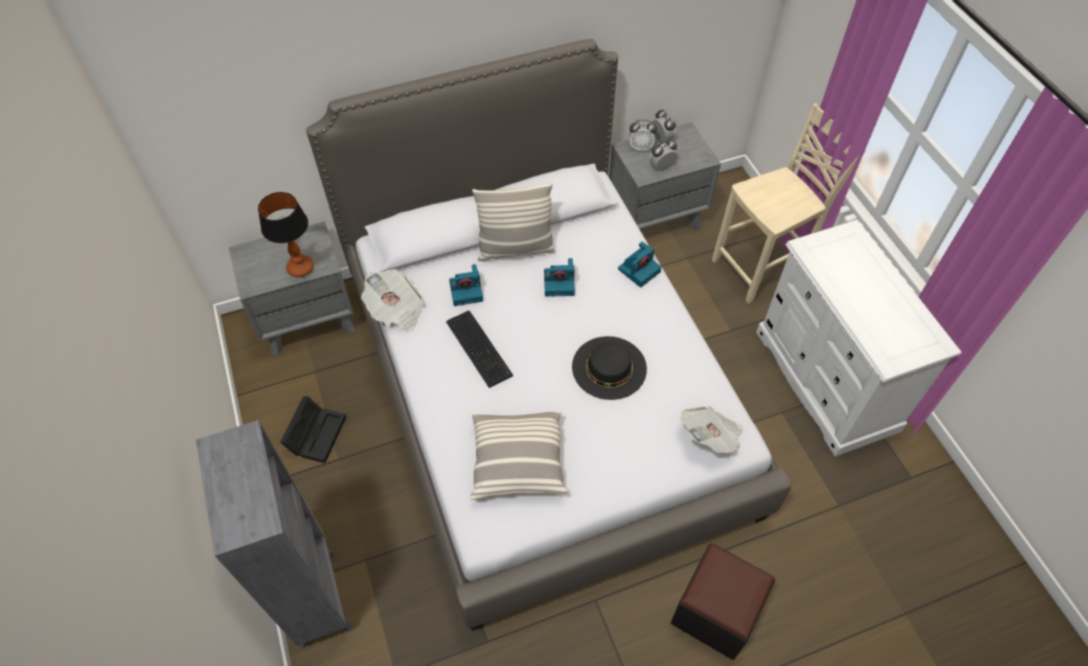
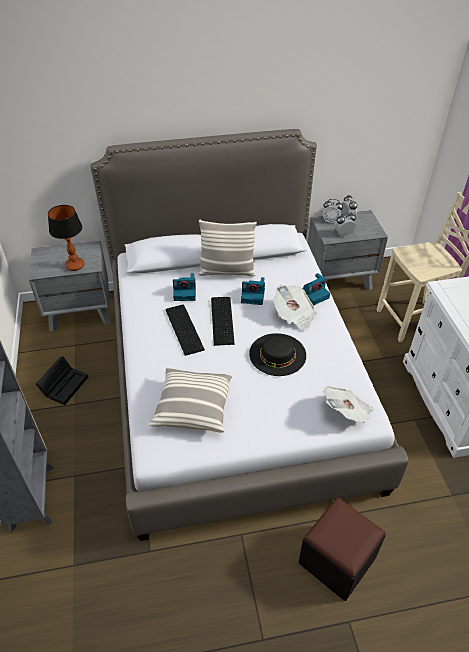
camera: 10 degrees right, 10 degrees down
(396, 310) = (132, 298): newspaper -> newspaper (294, 316)
(527, 326) = (223, 320): none -> keyboard

